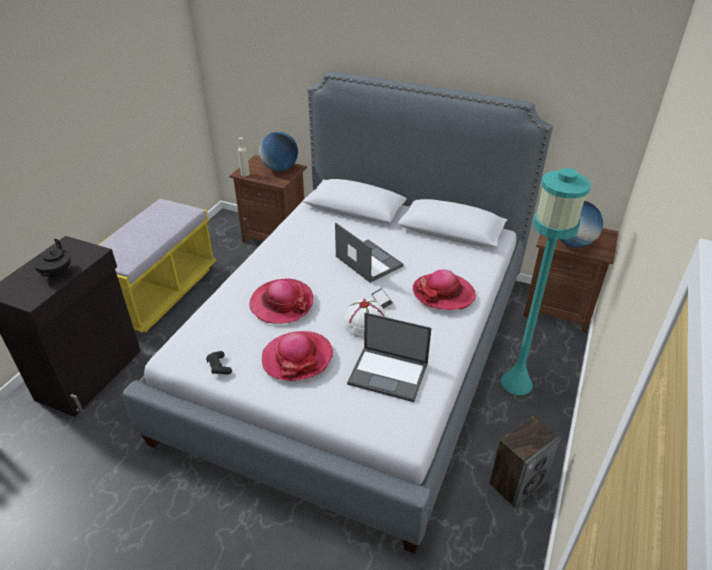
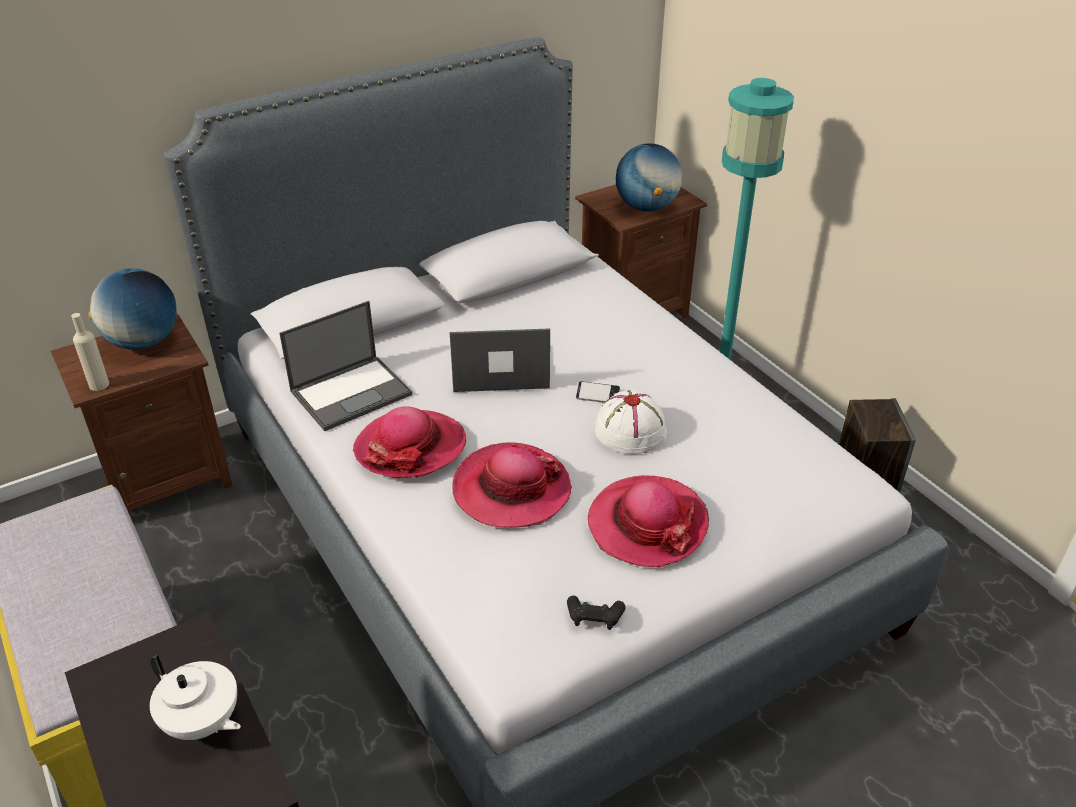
camera: 55 degrees left, 0 degrees up
(56, 274) = (202, 723): black teapot -> white teapot
(389, 374) = (747, 454): laptop -> laptop (352, 392)
(443, 293) = (635, 341): hat -> hat (410, 447)

